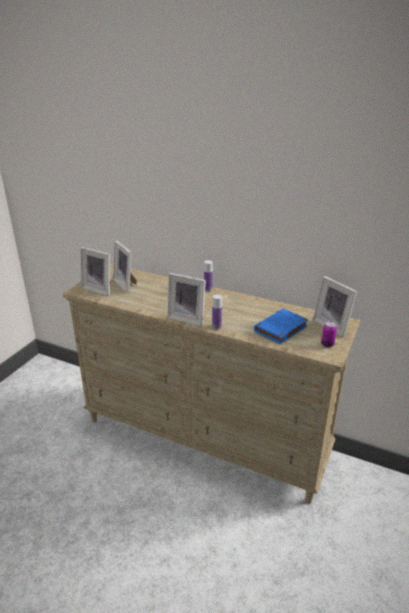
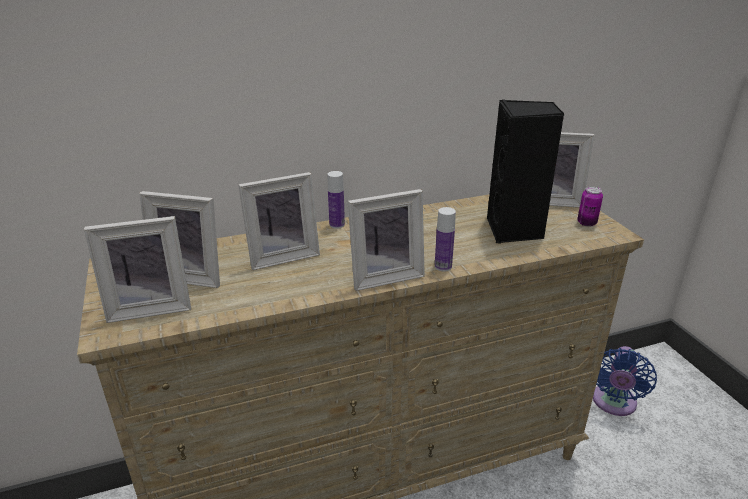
camera: 45 degrees left, 0 degrees up
(166, 292) = (282, 256): none -> picture frame
(280, 329) = (514, 231): blue book -> black speaker
(379, 501) = (613, 403): none -> blue fan

